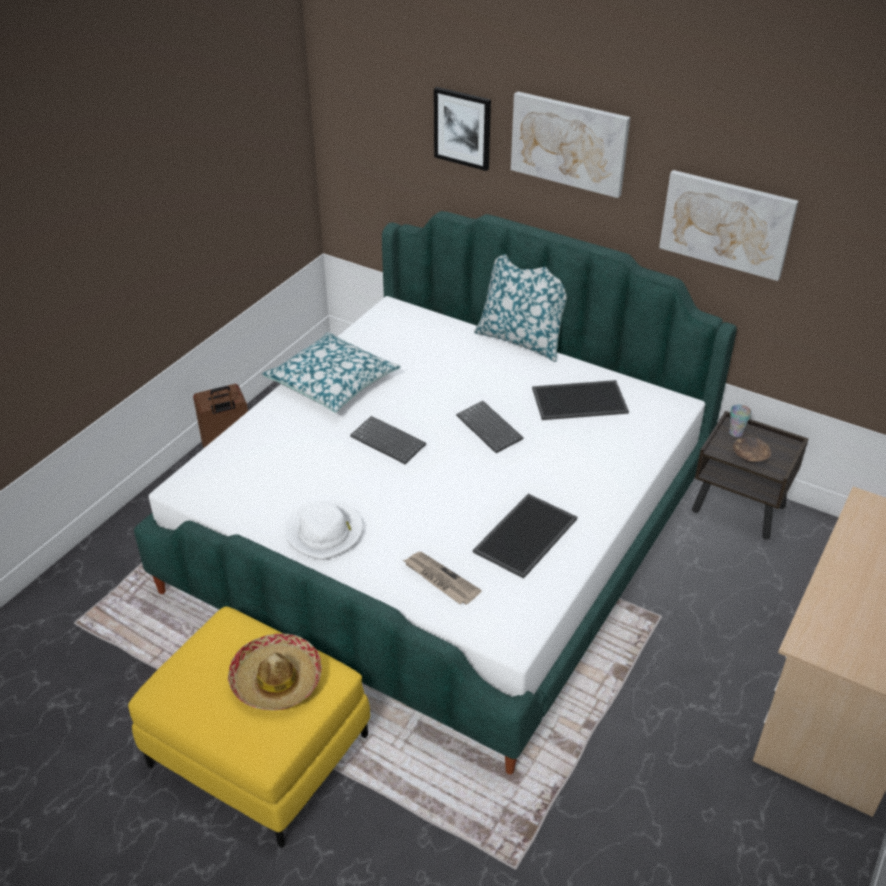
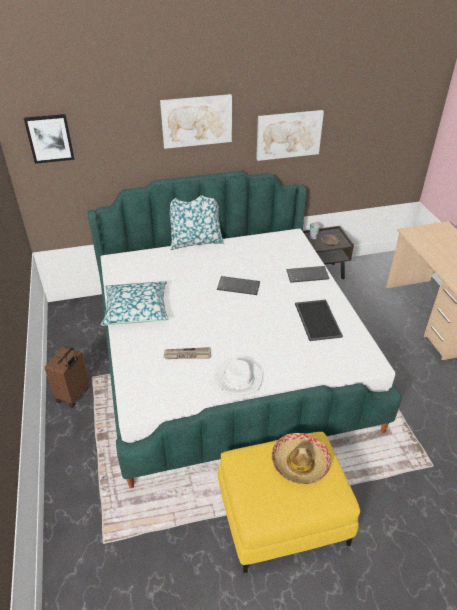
camera: 45 degrees left, 0 degrees up
(389, 441) = (204, 319): keyboard -> keyboard (307, 274)
(440, 579) = (314, 361): newspaper -> newspaper (187, 355)
(463, 128) = (126, 134): picture -> picture (50, 138)
(580, 400) = (256, 253): tray -> none

